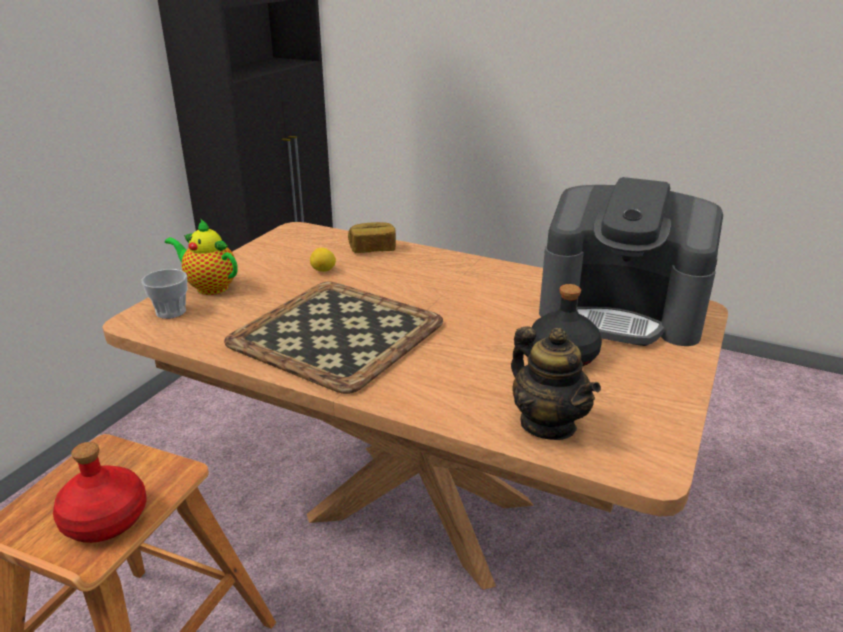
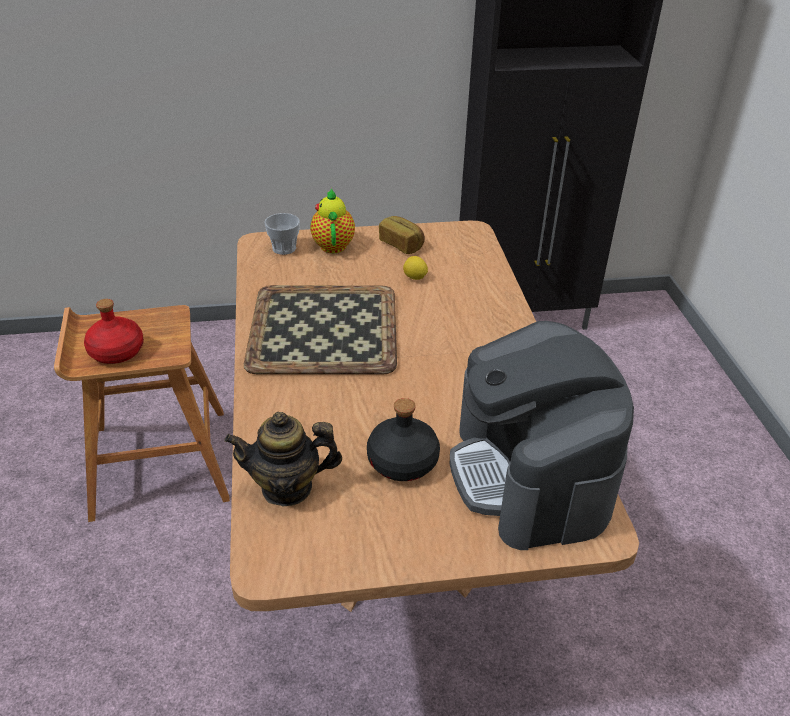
camera: 55 degrees right, 10 degrees up
(373, 249) = (483, 282): bread -> bread (402, 244)
(548, 424) = (287, 487): teapot -> teapot turned 60 degrees clockwise

